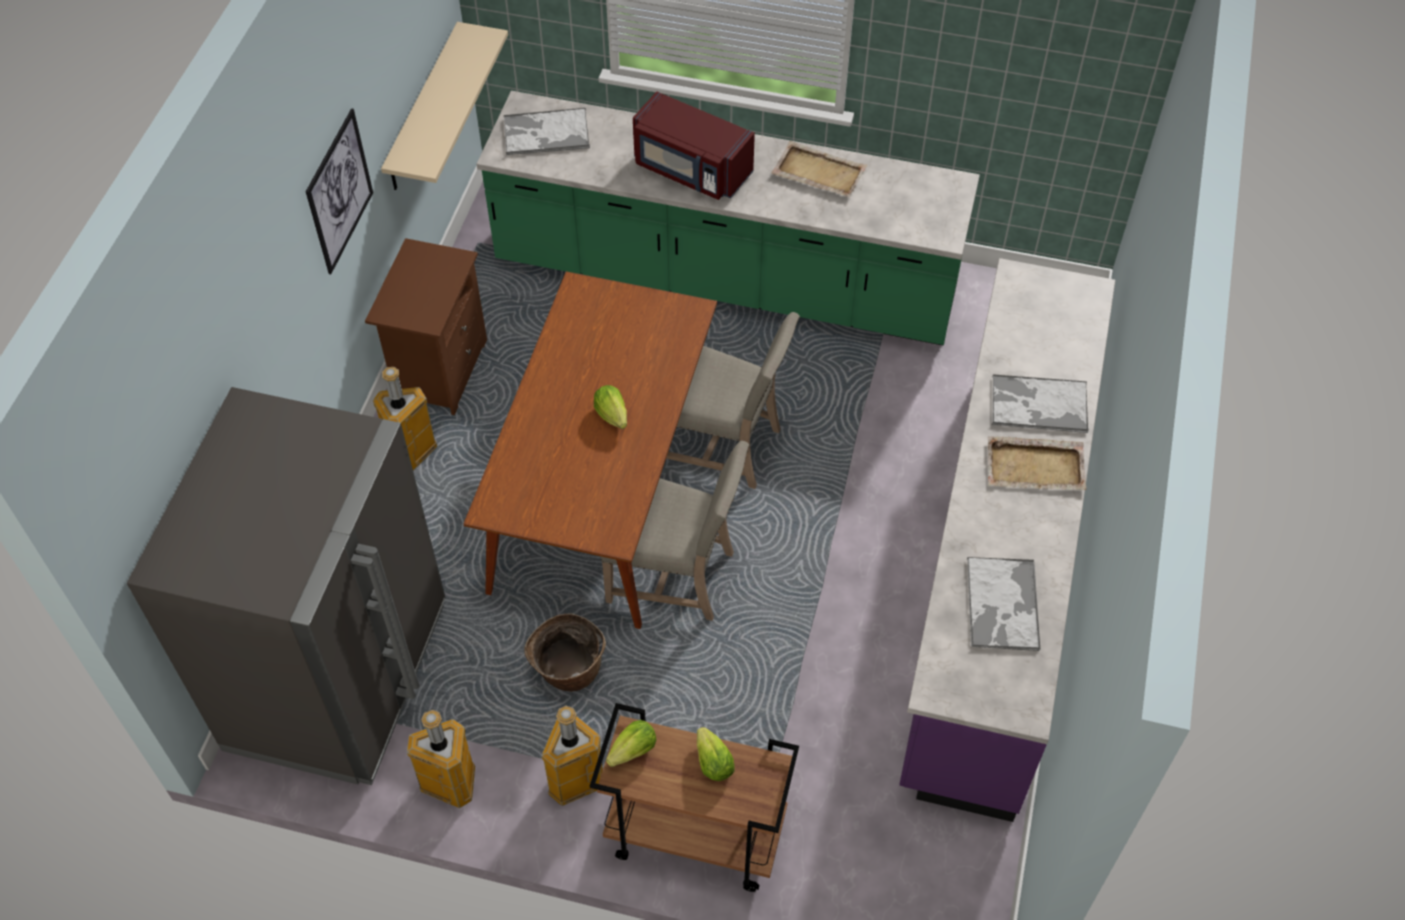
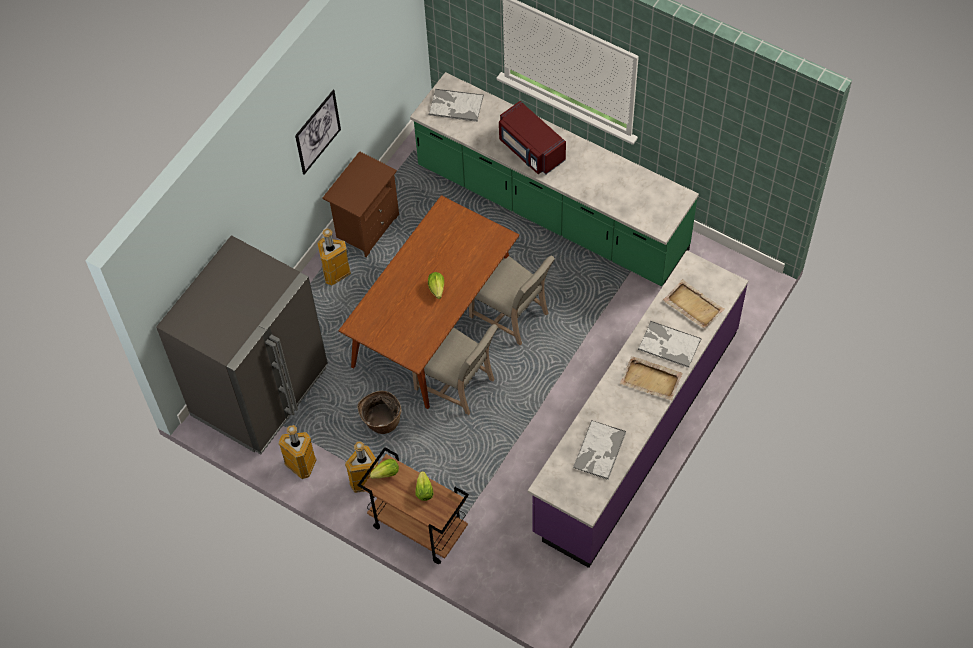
camera: 20 degrees right, 5 degrees up
(423, 109) = (386, 79): beige shelf -> none
(818, 172) = (604, 169): beige tray -> beige tray (693, 305)

